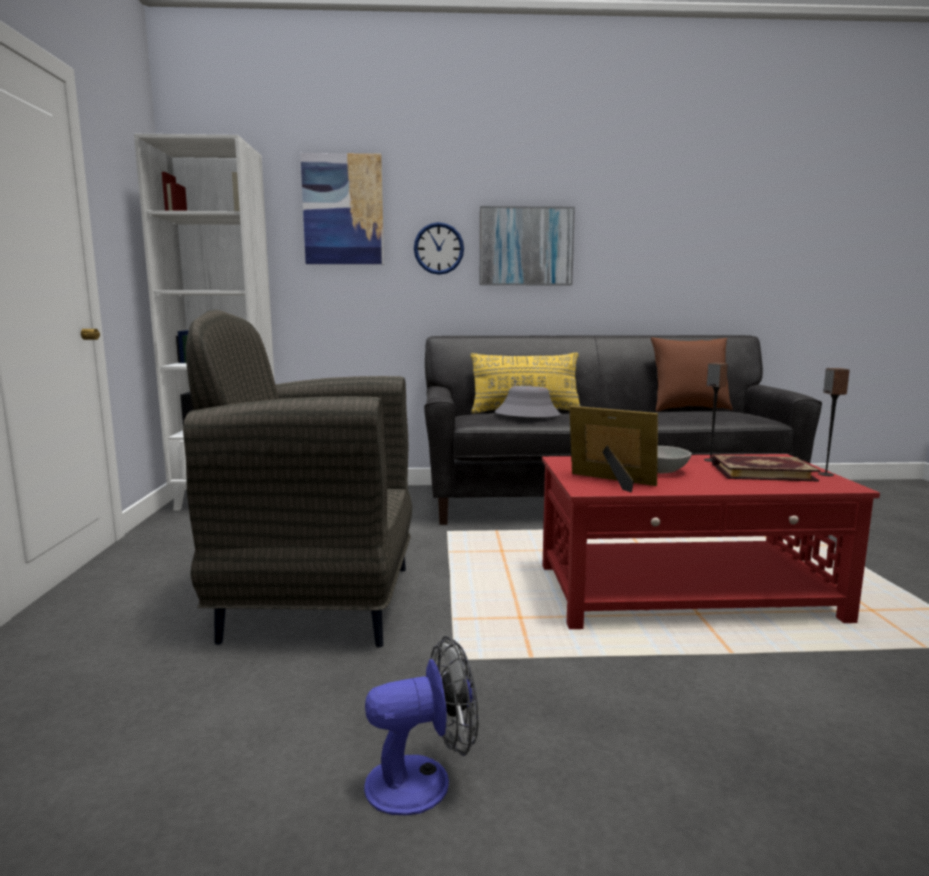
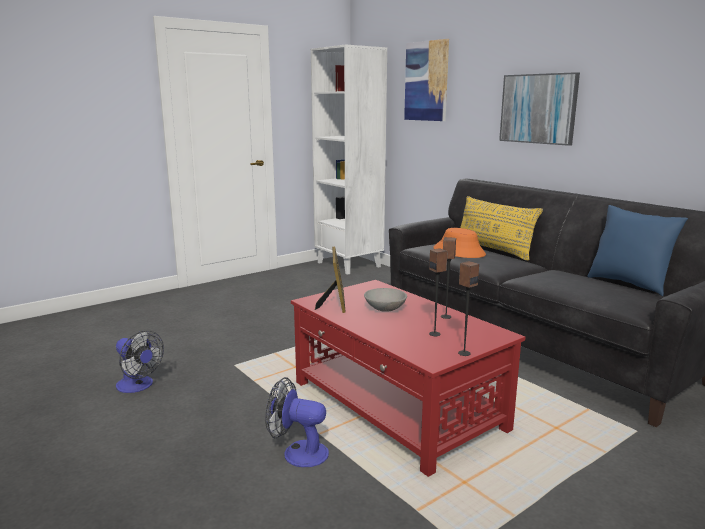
camera: 55 degrees right, 5 degrees up
(317, 603) = (258, 322): grey armchair -> none
(439, 248) = (478, 109): wall clock -> none
(527, 414) = (459, 252): grey hat -> orange hat
(688, 409) = (628, 284): brown pillow -> blue pillow
(762, 472) = (435, 334): book -> speaker
(774, 681) = (298, 452): none -> fan

